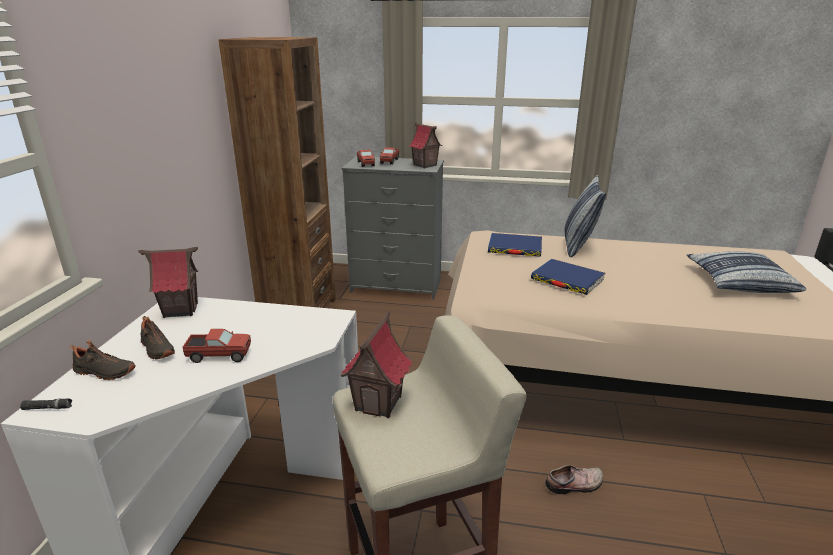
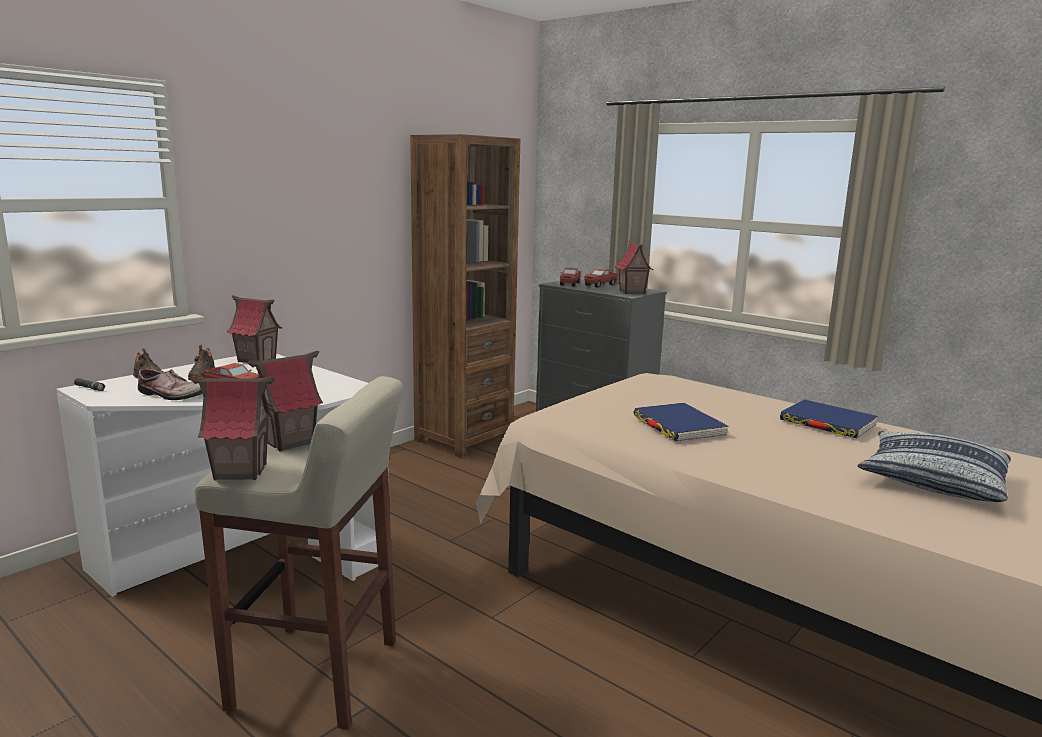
camera: 30 degrees right, 10 degrees down
(395, 457) = (240, 471): none -> toy house
(514, 248) = (668, 391): blue book -> blue book (827, 423)
(575, 485) = (571, 672): shoe -> shoe (170, 395)
(578, 245) = (757, 404): pillow -> none

